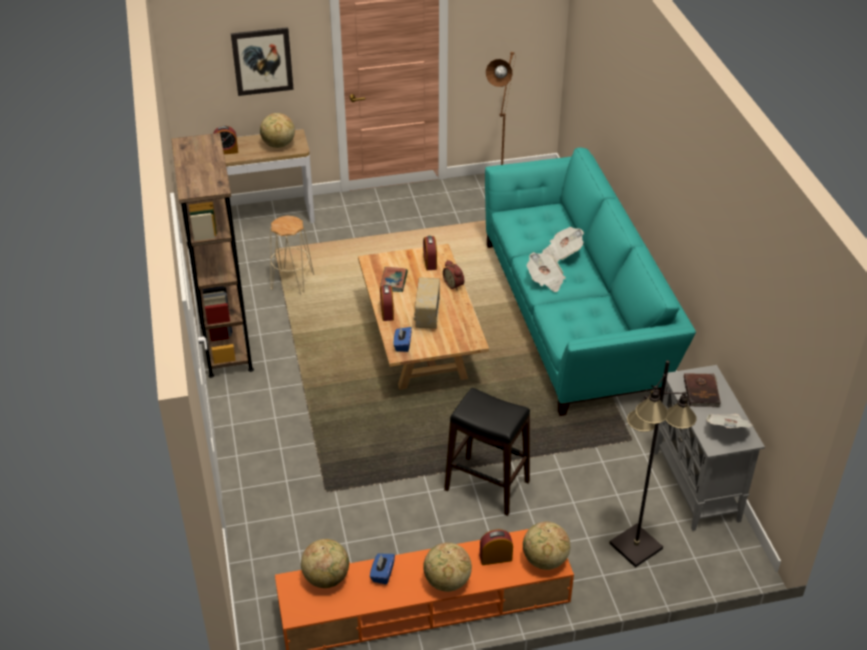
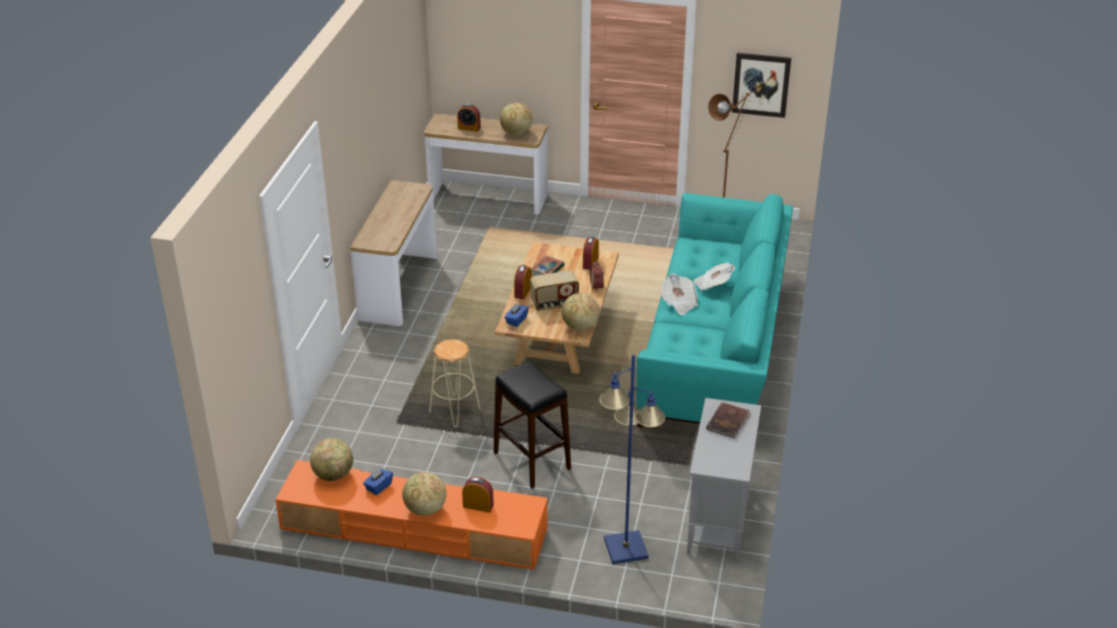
camera: 25 degrees right, 5 degrees down
(226, 341) = (398, 288): brown bookcase -> console table
(262, 61) = (516, 53): picture -> picture (761, 84)
(292, 282) = (485, 256): beige stool -> beige stool (454, 410)
(427, 316) = (554, 304): radio -> radio turned 135 degrees counterclockwise
(544, 560) = (517, 521): globe -> globe (580, 327)
(635, 546) = (625, 548): black floor lamp -> blue floor lamp
(727, 429) = (726, 457): newspaper -> none

